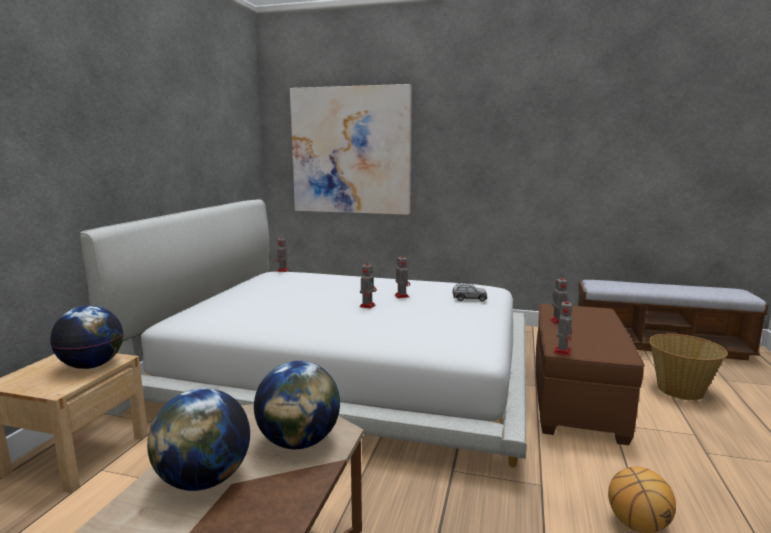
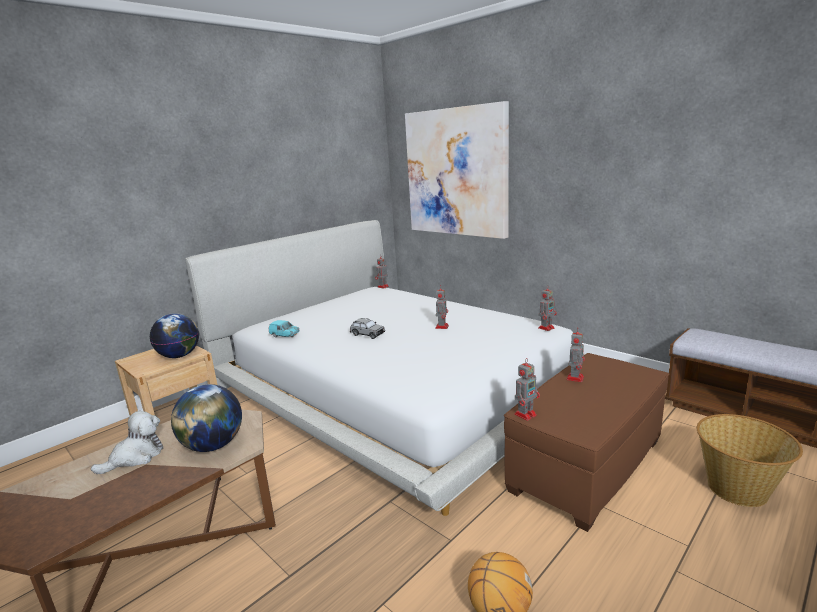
camera: 30 degrees right, 5 degrees up
(204, 480) = (136, 457): globe -> plush toy
(235, 323) = (285, 336): none -> turquoise toy car
(367, 305) = (399, 333): toy robot -> toy robot (546, 328)
(469, 298) = (502, 338): grey toy car -> grey toy car (367, 334)

